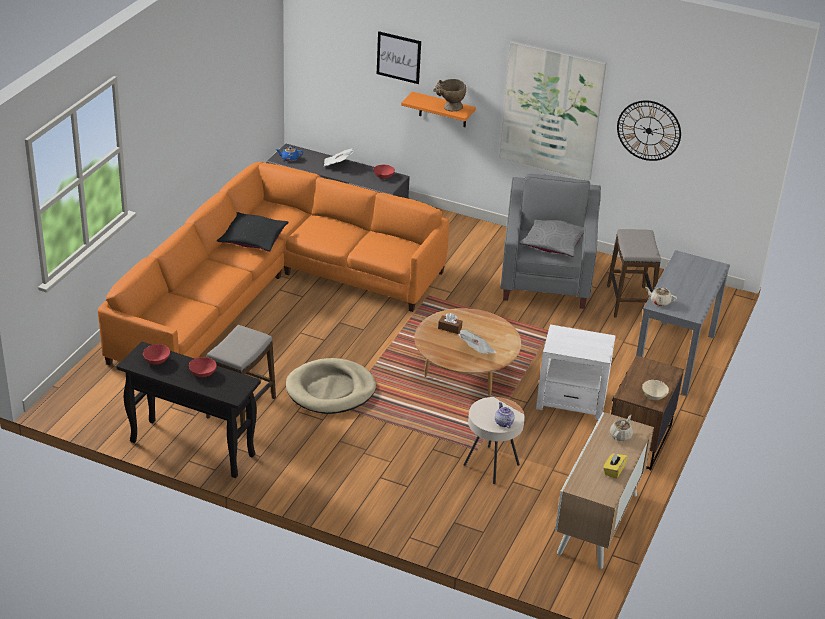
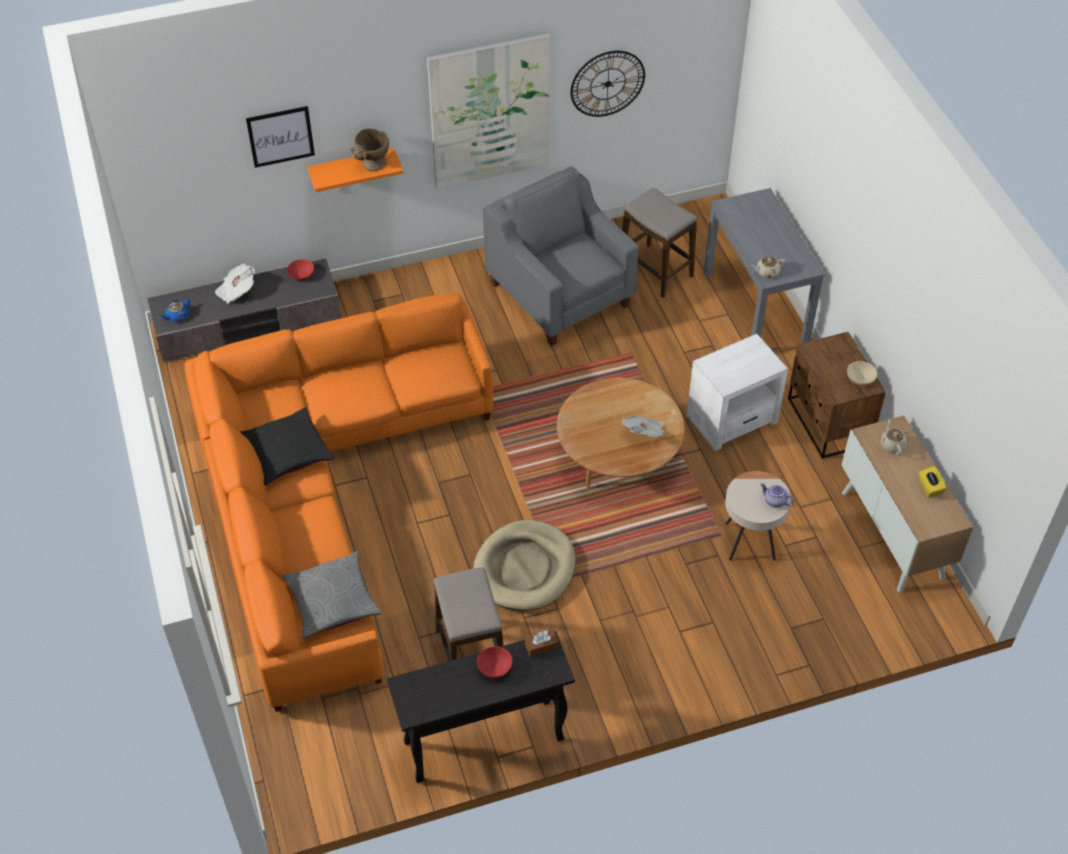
camera: 40 degrees left, 15 degrees up
(157, 360) = (432, 688): red bowl -> none
(449, 328) = (592, 424): brown tissue box -> brown tissue box (541, 646)
(553, 243) = (576, 258): grey pillow -> grey pillow (332, 600)

